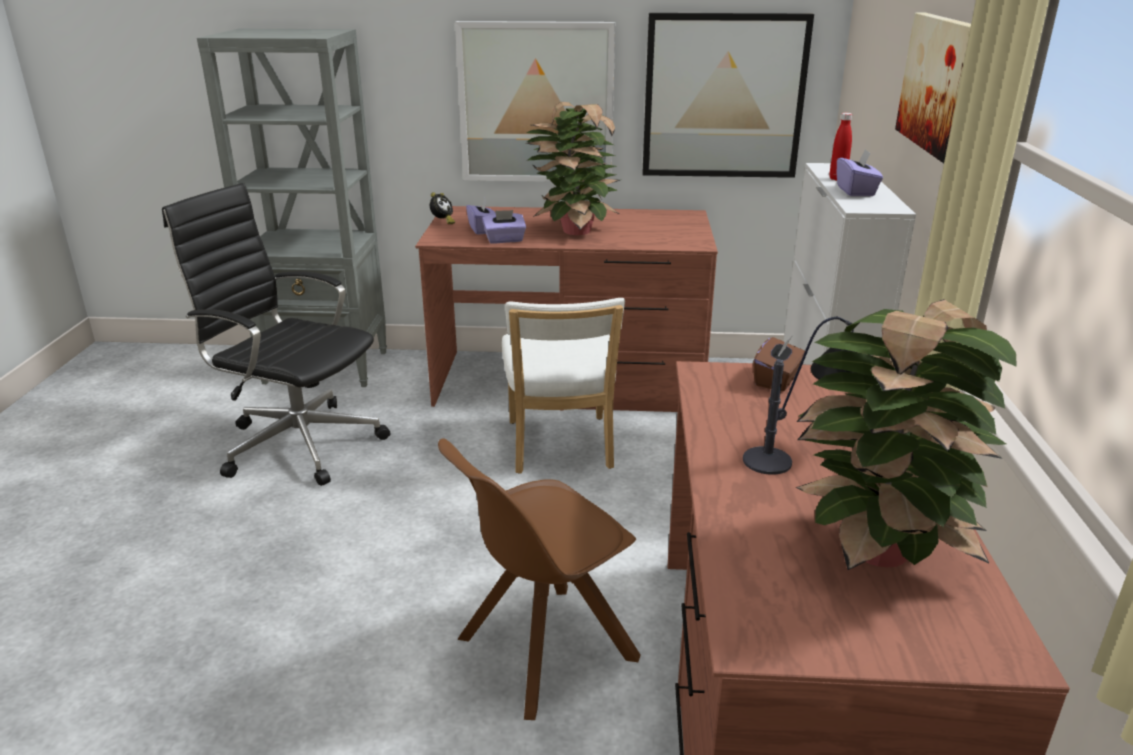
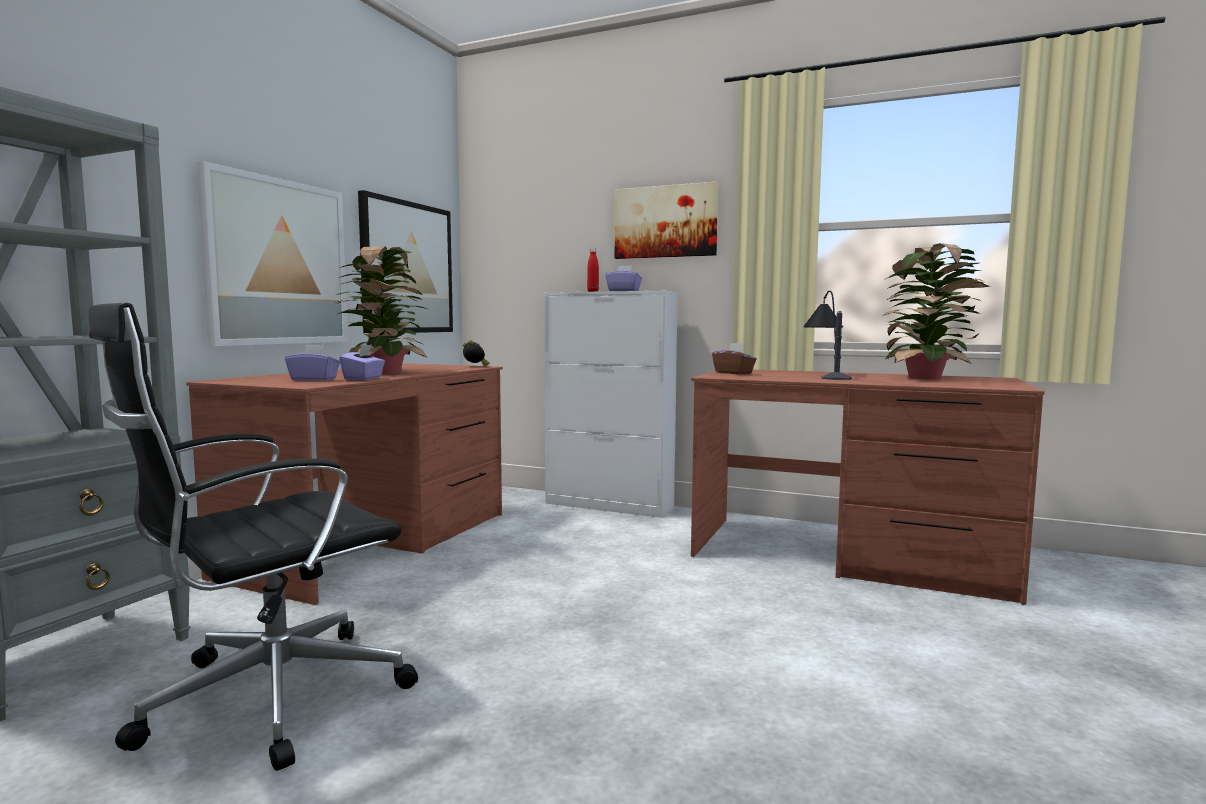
camera: 70 degrees left, 20 degrees down
(442, 222) = (251, 383): alarm clock -> alarm clock (475, 366)
(542, 650) = (774, 608): brown chair -> none
(560, 448) = (490, 563): white chair -> none

